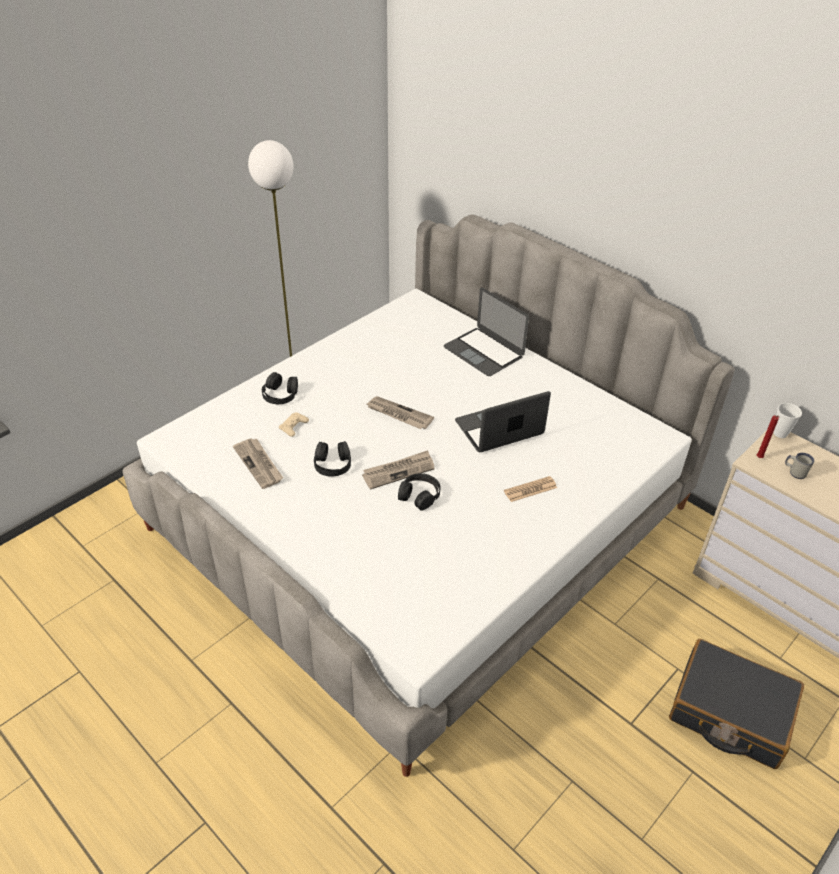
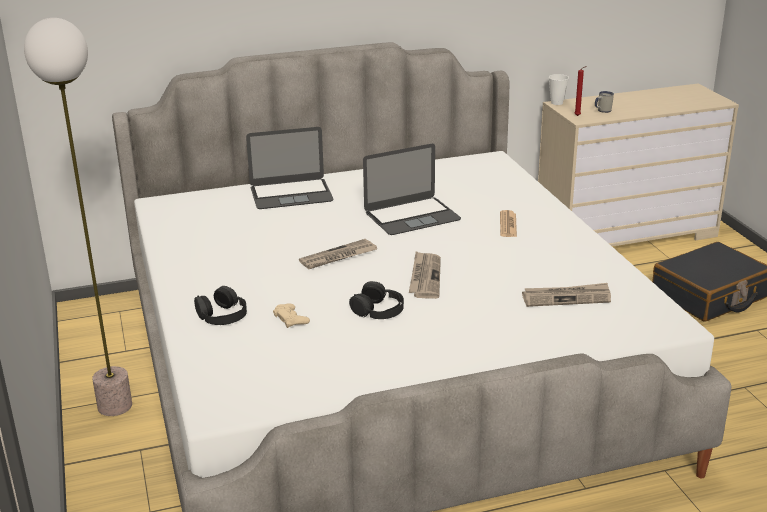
camera: 60 degrees left, 15 degrees down
(259, 464) = (333, 354): newspaper -> newspaper (566, 297)
(419, 495) = (470, 275): black headphones -> none
(499, 428) = (412, 216): laptop -> laptop turned 120 degrees counterclockwise

